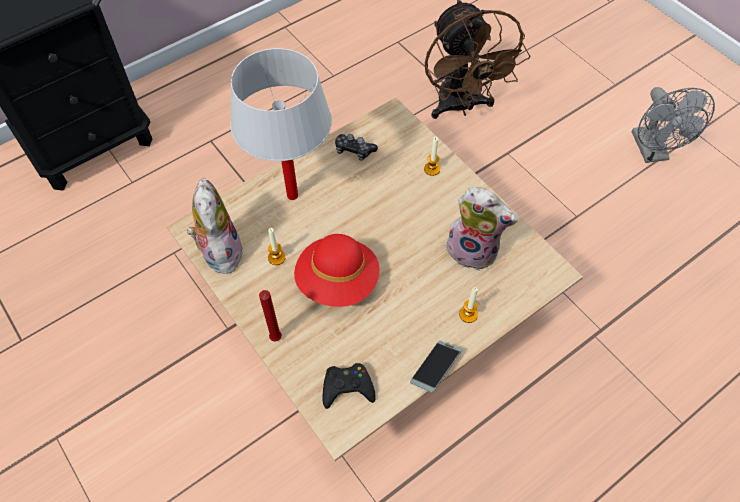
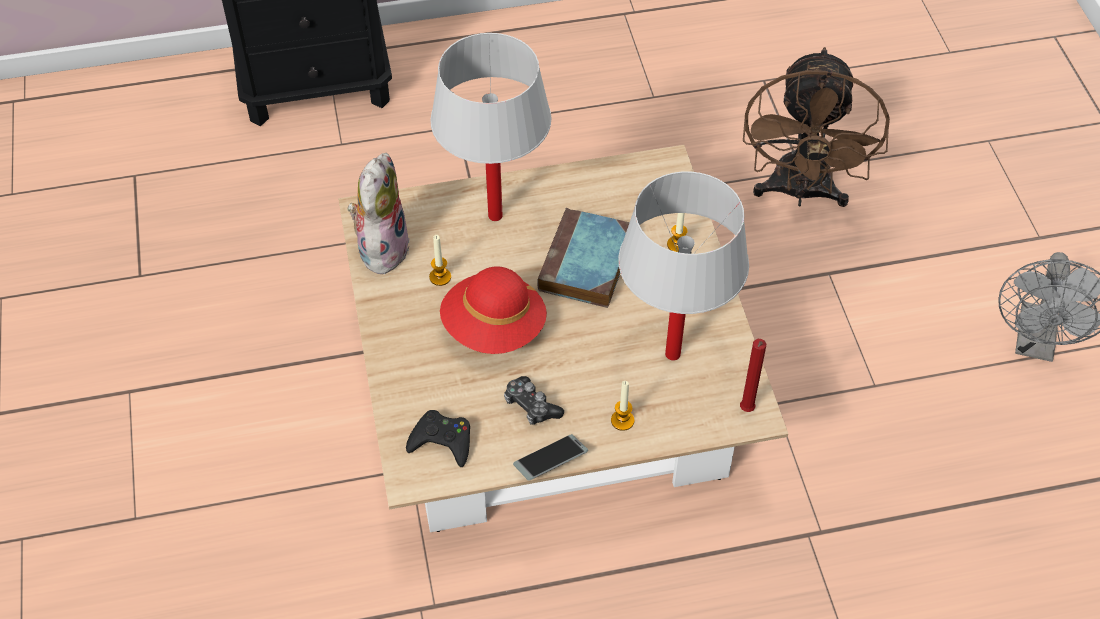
camera: 25 degrees right, 5 degrees down
(275, 340) = (392, 362): red candle -> red candle (746, 411)
(354, 151) = (596, 190): game controller -> game controller (531, 406)
(378, 208) = (586, 265): none -> book
(474, 250) = (672, 354): plush toy -> white table lamp

